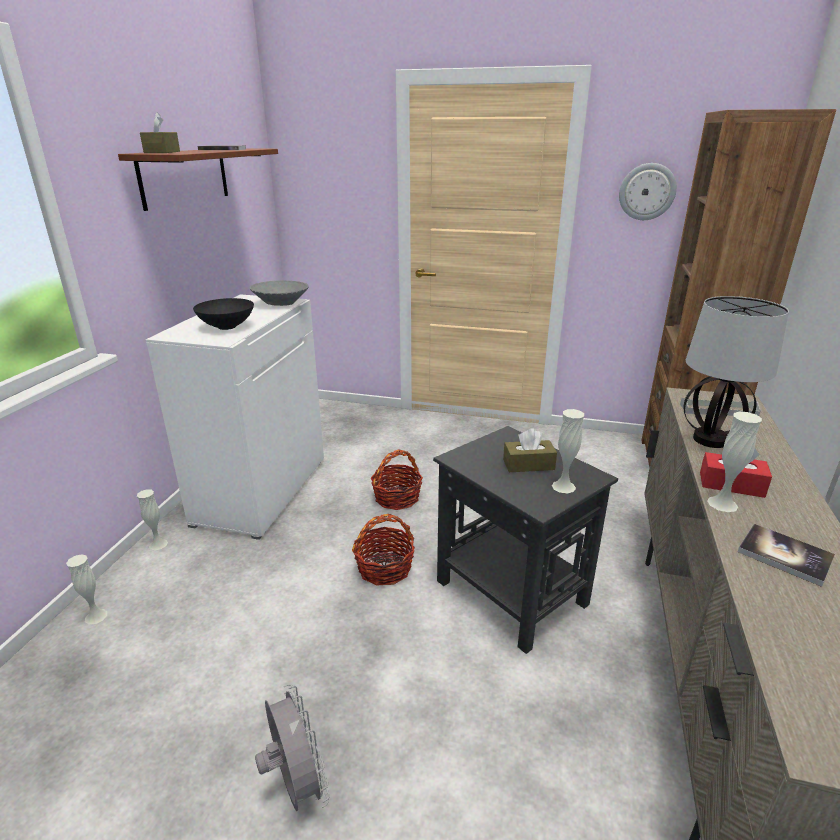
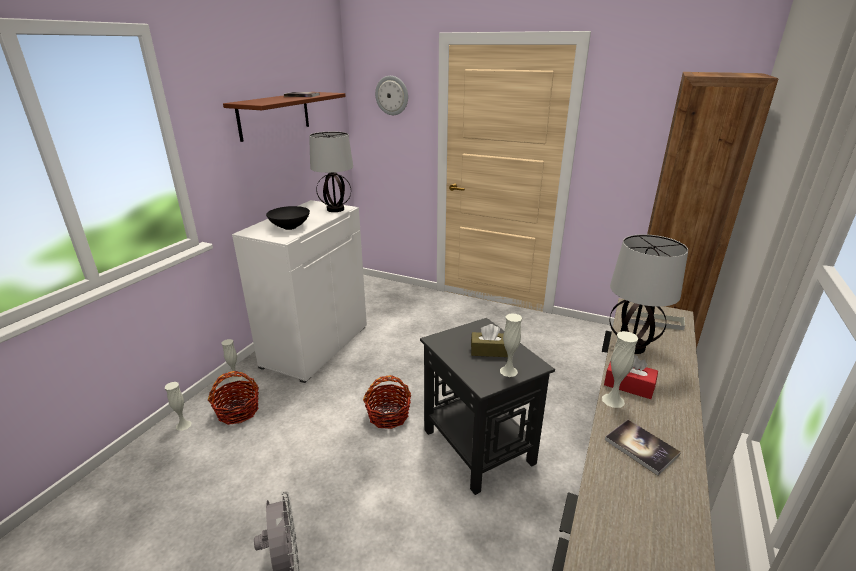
camera: 10 degrees right, 0 degrees up
(162, 152) = (254, 101): brown tissue box -> none
(280, 303) = (336, 209): grey bowl -> table lamp
(397, 497) = (413, 362): basket -> basket (238, 411)
(647, 192) = (634, 132): wall clock -> wall clock (392, 95)

